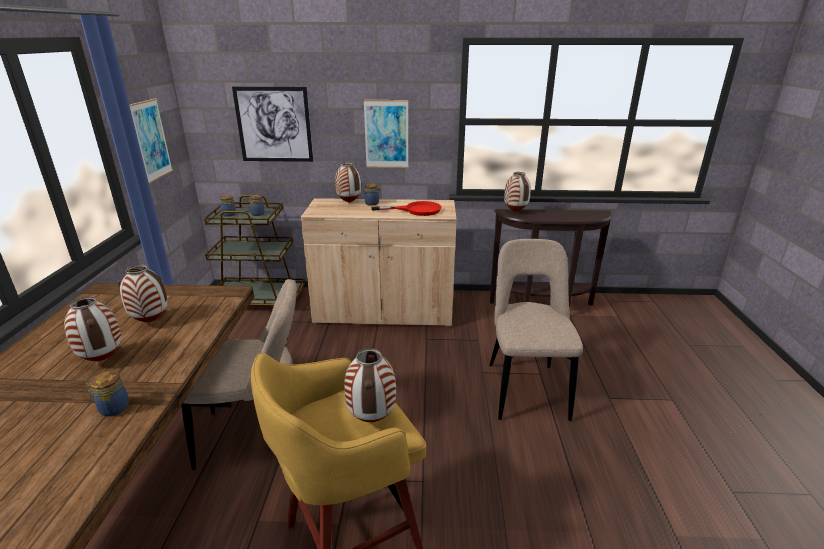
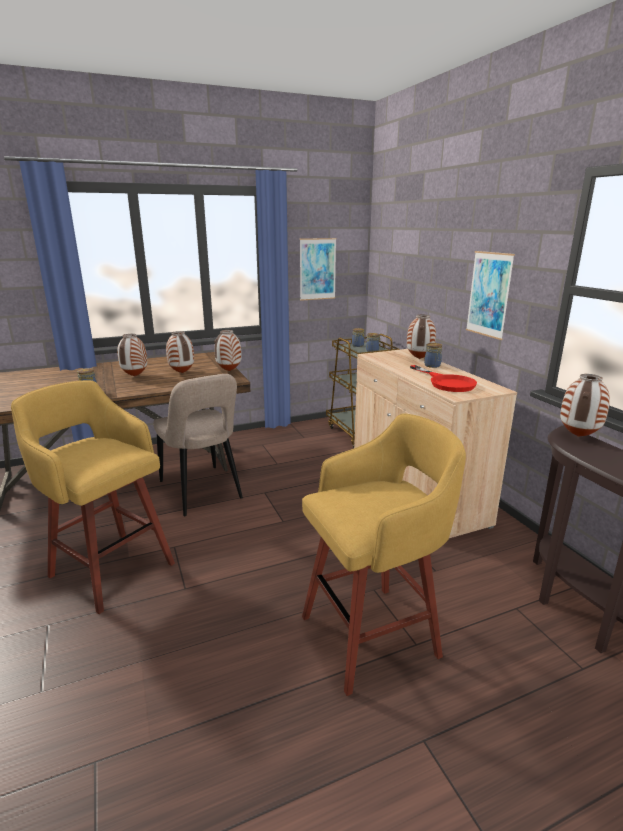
camera: 65 degrees right, 5 degrees down
(274, 125) = (412, 271): picture -> none
(371, 418) = (94, 459): vase -> vase (229, 371)
(525, 388) = (373, 634): beige chair -> yellow stool

